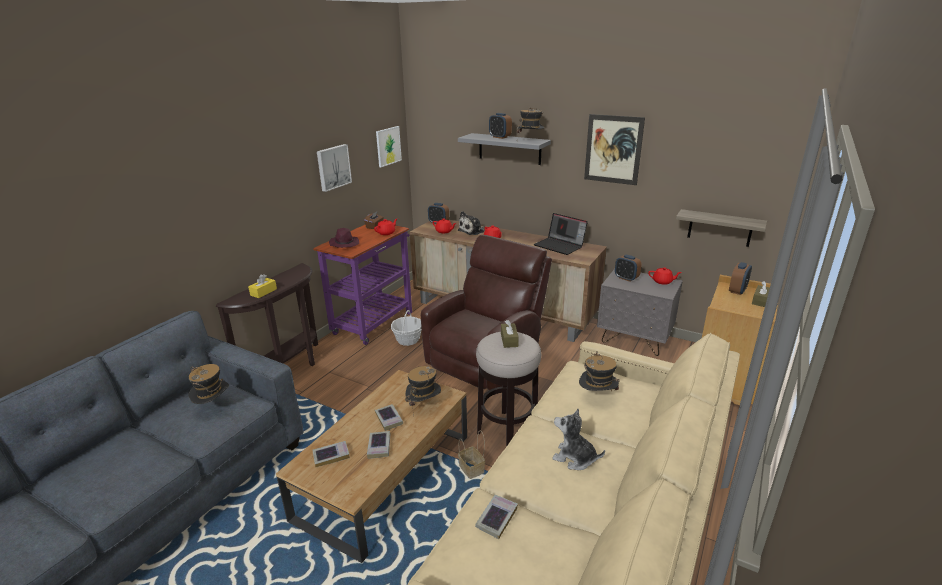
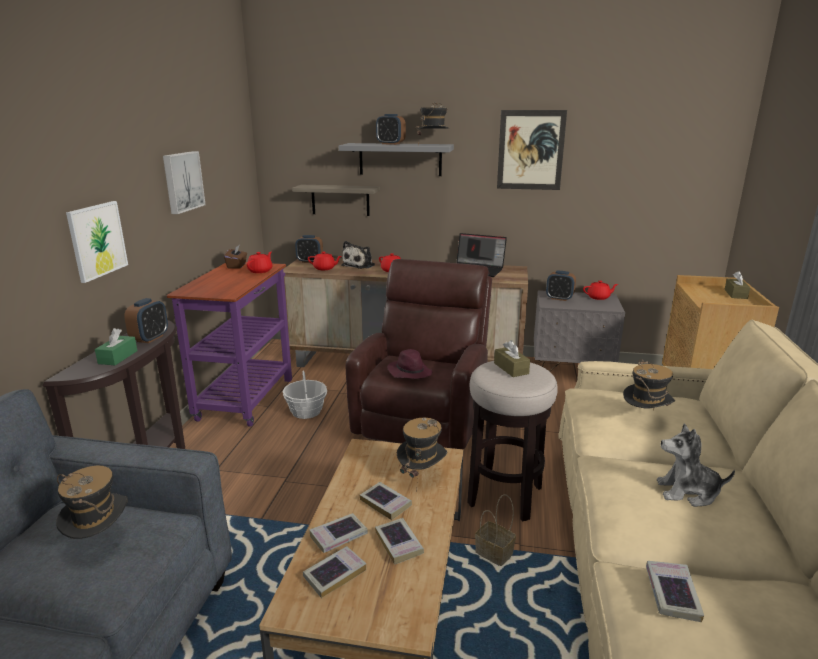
camera: 20 degrees left, 5 degrees down
(263, 292) = (118, 357): yellow tissue box -> green tissue box
(344, 244) = (210, 287): purple hat -> purple hat (409, 372)
(348, 433) = (339, 536): none -> book
(388, 146) = (238, 163): picture -> picture (97, 240)
(720, 228) = (654, 229): shelf -> shelf (340, 200)
(737, 291) = (704, 288): alarm clock -> alarm clock (150, 338)

